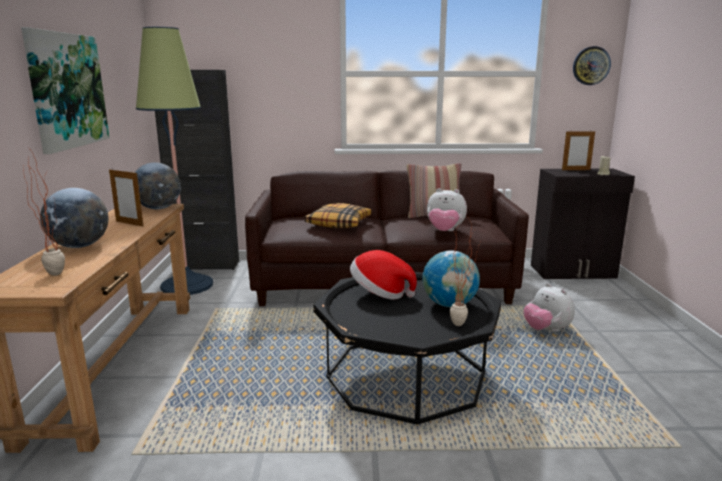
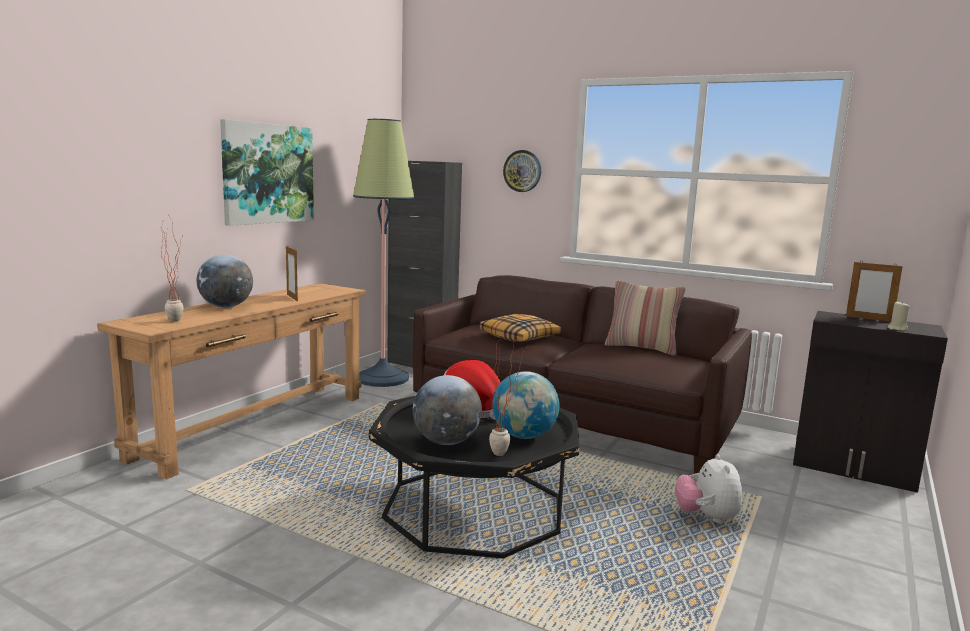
camera: 30 degrees right, 5 degrees down
(158, 208) = (337, 290): globe -> globe (446, 442)
(444, 231) = (622, 365): plush toy -> none
(591, 65) = (920, 172): wall clock -> wall clock (522, 171)

